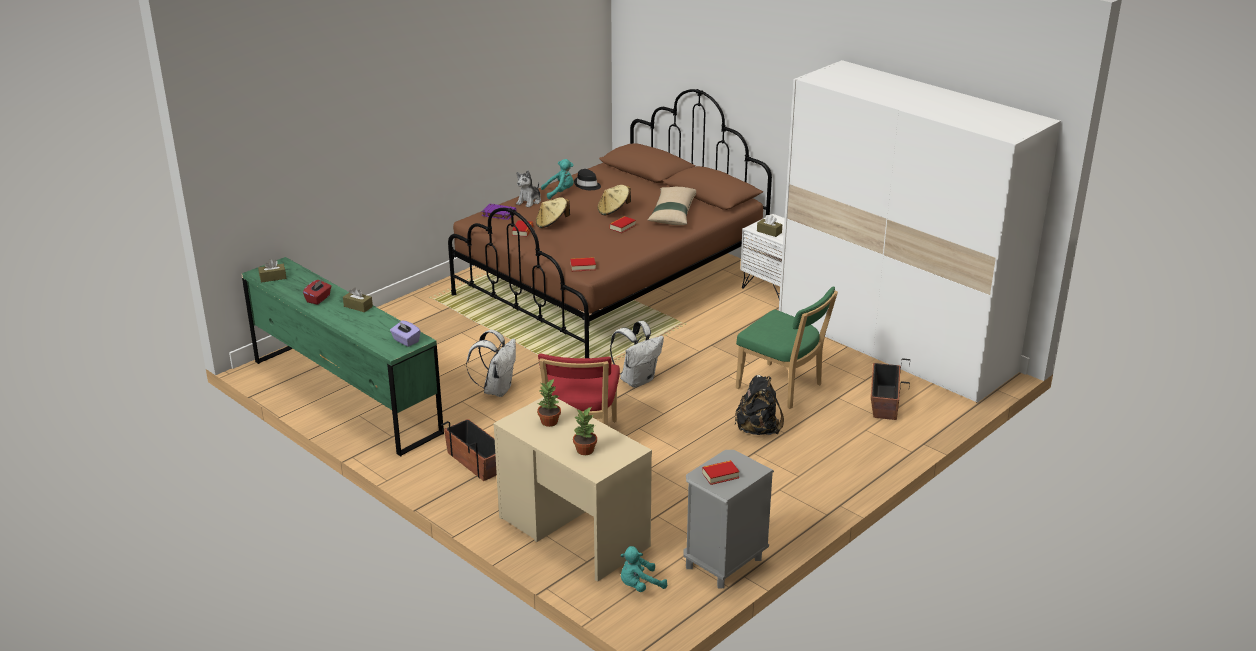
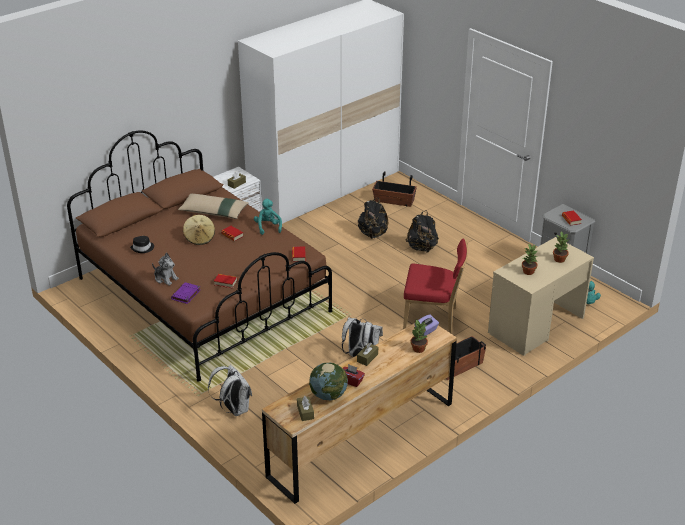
camera: 85 degrees left, 5 degrees up
(296, 288) = (328, 395): none -> globe
(346, 396) = (362, 439): green dresser -> brown dresser
(370, 336) = (418, 348): none -> potted plant
(552, 223) = (215, 268): beige hat -> none
(560, 192) = (152, 262): turquoise plush toy -> turquoise plush toy (268, 227)
(637, 380) = (355, 291): white backpack -> white backpack (234, 409)
(782, 388) = (373, 234): green chair -> black backpack

